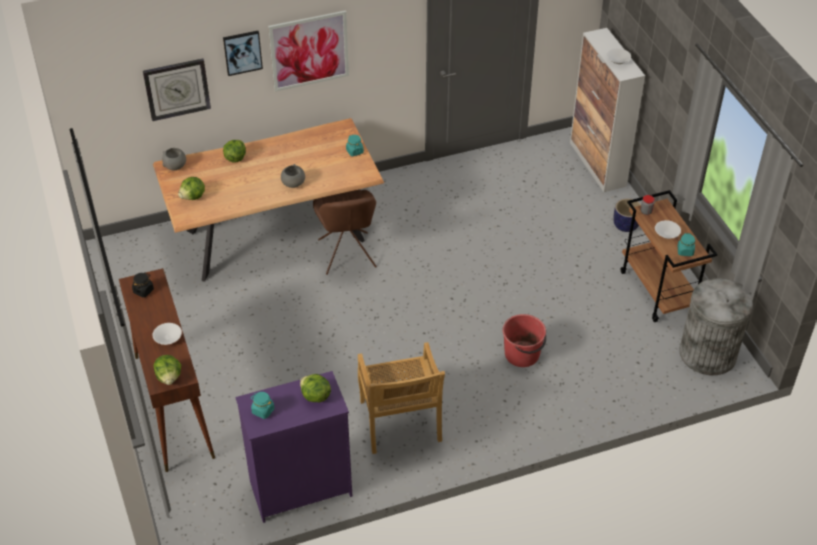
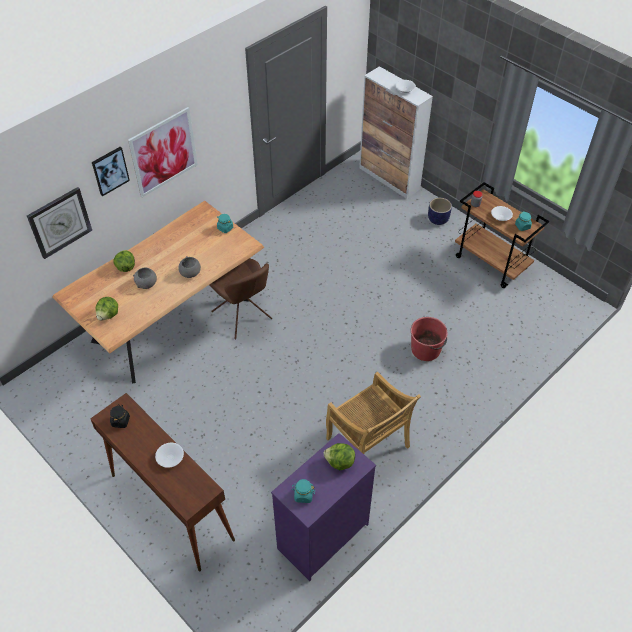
camera: 25 degrees left, 5 degrees up
(169, 377) = (194, 496): lettuce -> none
(175, 166) = (75, 292): grey bowl -> grey bowl (147, 284)
(708, 353) = (554, 299): grey trash can -> none

